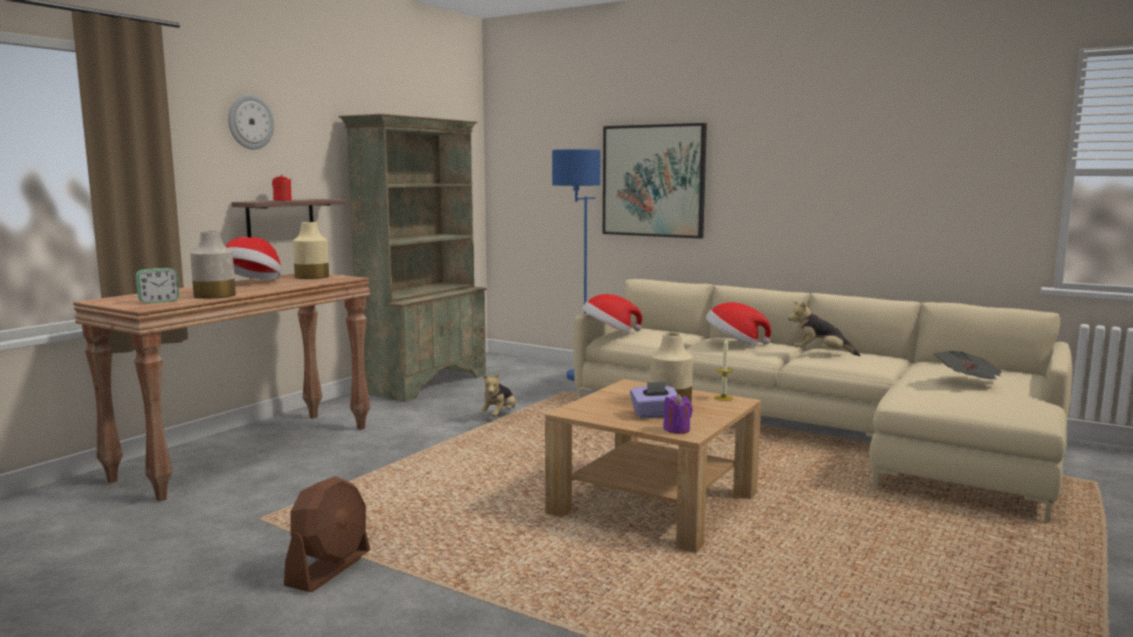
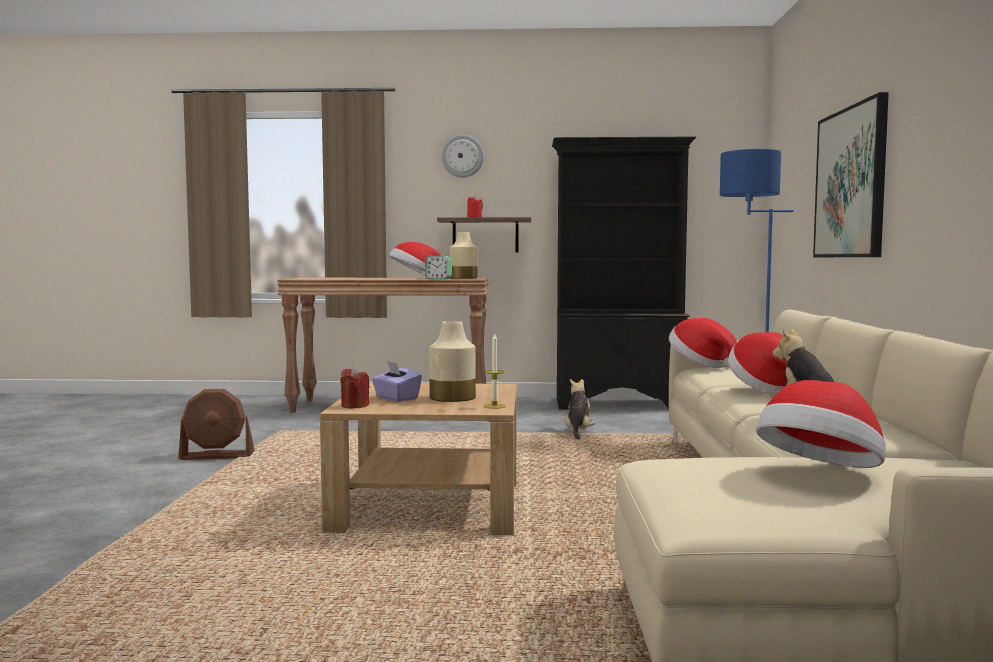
camera: 60 degrees right, 5 degrees down
(159, 301) = (316, 278): alarm clock -> alarm clock (438, 278)
(215, 295) = (351, 278): beige vase -> none
(424, 383) = (618, 404): green bookcase -> black bookcase
(499, 415) = (578, 432): plush toy -> plush toy turned 105 degrees clockwise
(677, 429) = (354, 406): purple candle -> red candle
(968, 383) = (820, 474): newspaper -> hat

